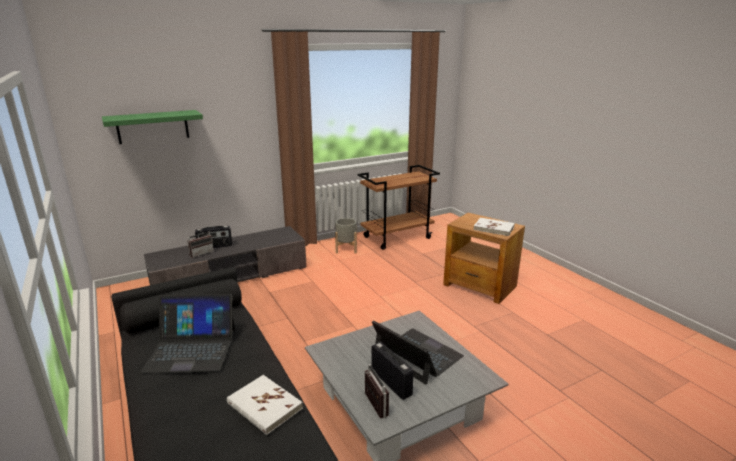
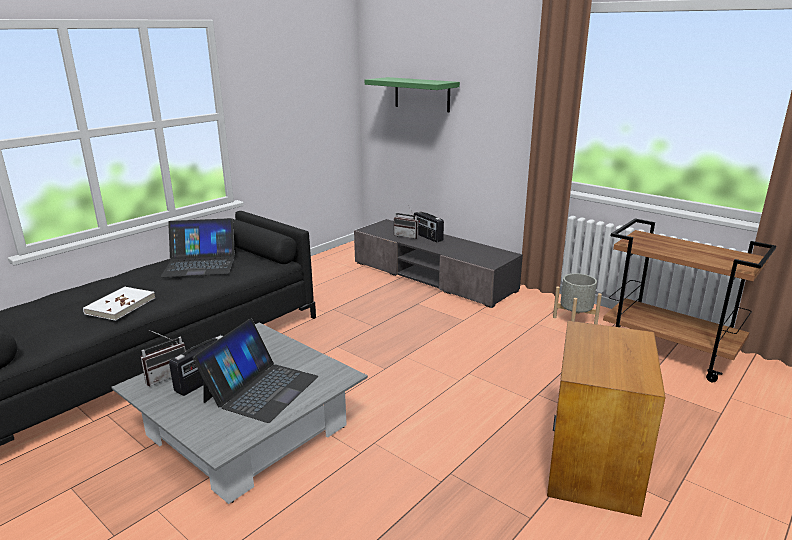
camera: 70 degrees right, 0 degrees up
(191, 349) = (200, 264): laptop -> laptop turned 75 degrees counterclockwise
(493, 228) = (601, 363): white book -> none

